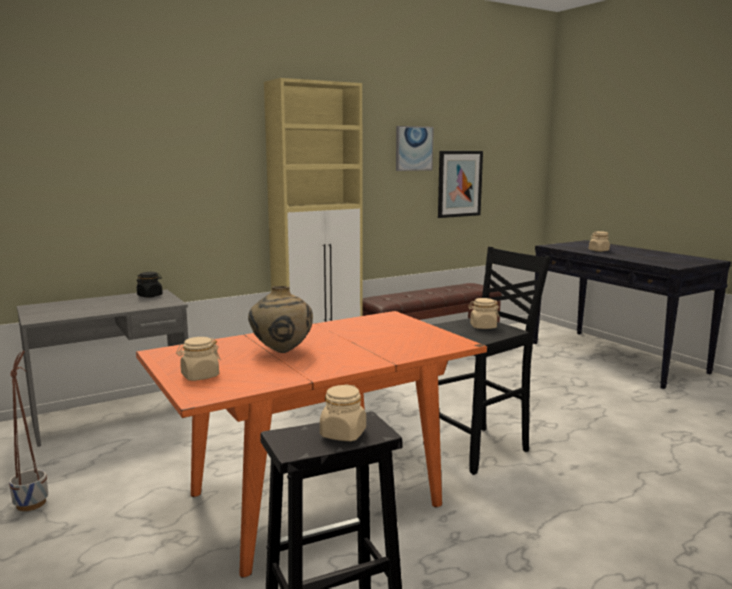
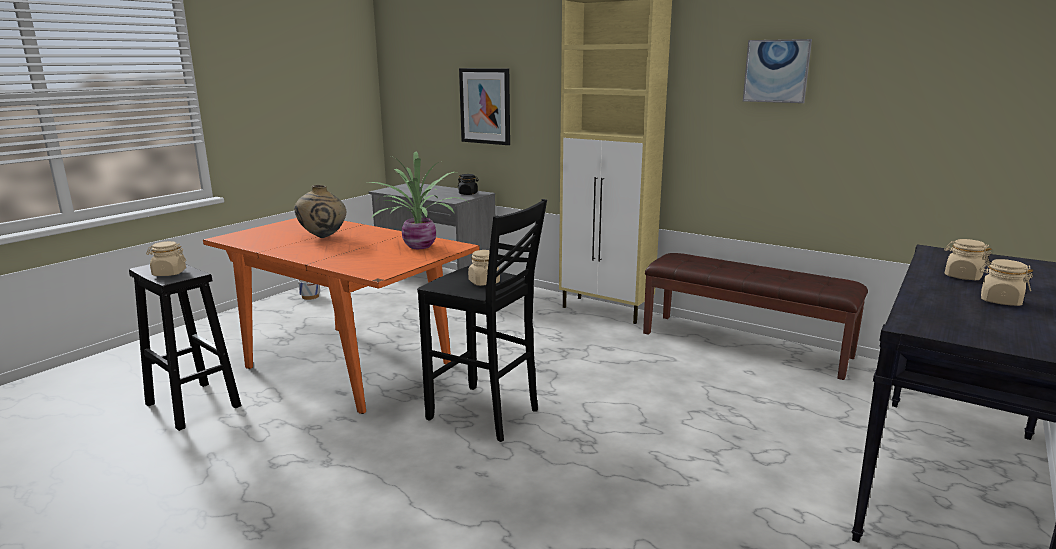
camera: 65 degrees right, 5 degrees up
(200, 376) = (263, 232): beige jar -> beige jar (999, 301)
(377, 325) = (417, 246): none -> potted plant
(459, 184) = (860, 127): picture -> picture (485, 106)

